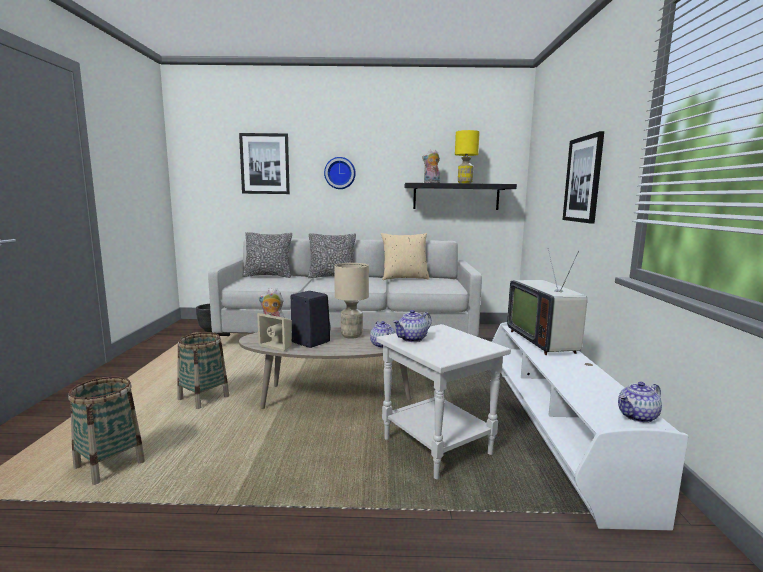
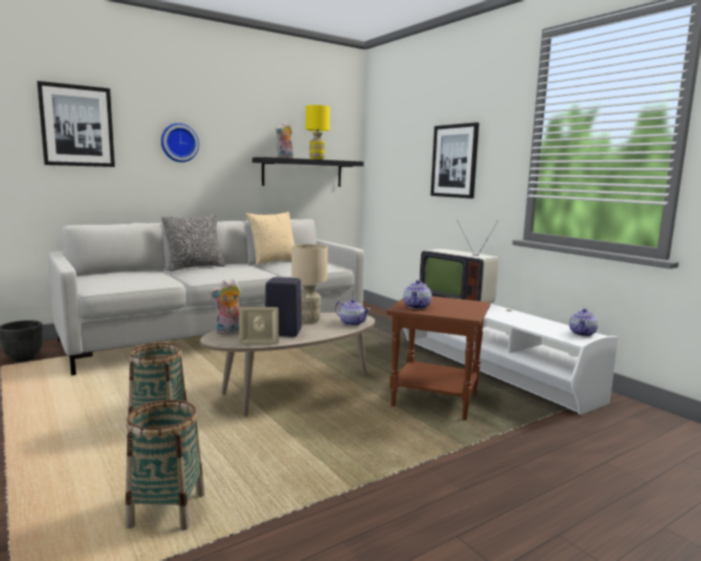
camera: 35 degrees left, 0 degrees up
(268, 276) = (112, 273): pillow -> none
(439, 447) = (436, 400): white side table -> brown side table

